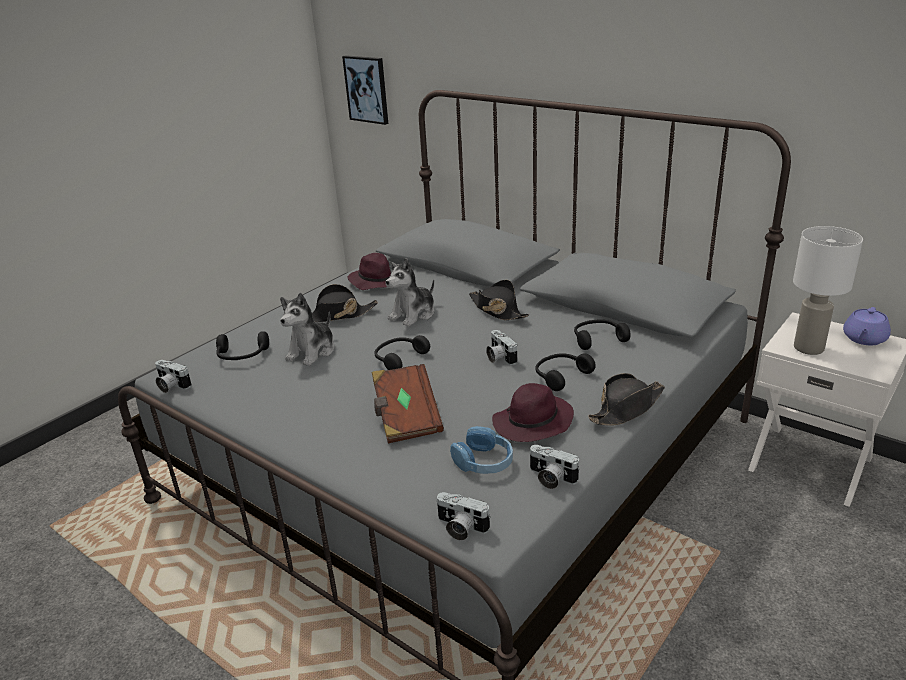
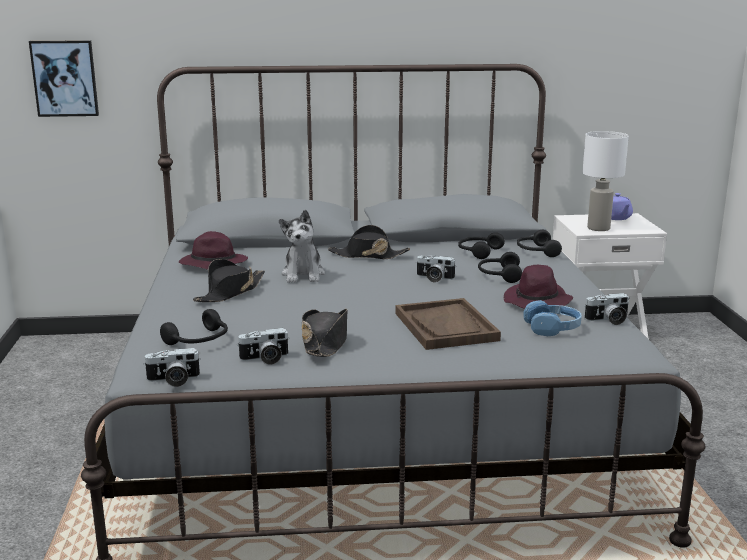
camera: 45 degrees left, 10 degrees down
(312, 351) = (267, 318): plush toy -> none
(399, 358) = (357, 300): black headphones -> black headphones (536, 251)
(406, 417) = (446, 327): brown book -> brown tray
(460, 528) = (614, 360): camera -> camera (265, 359)
(627, 408) = (574, 277): black hat -> black hat (325, 342)

